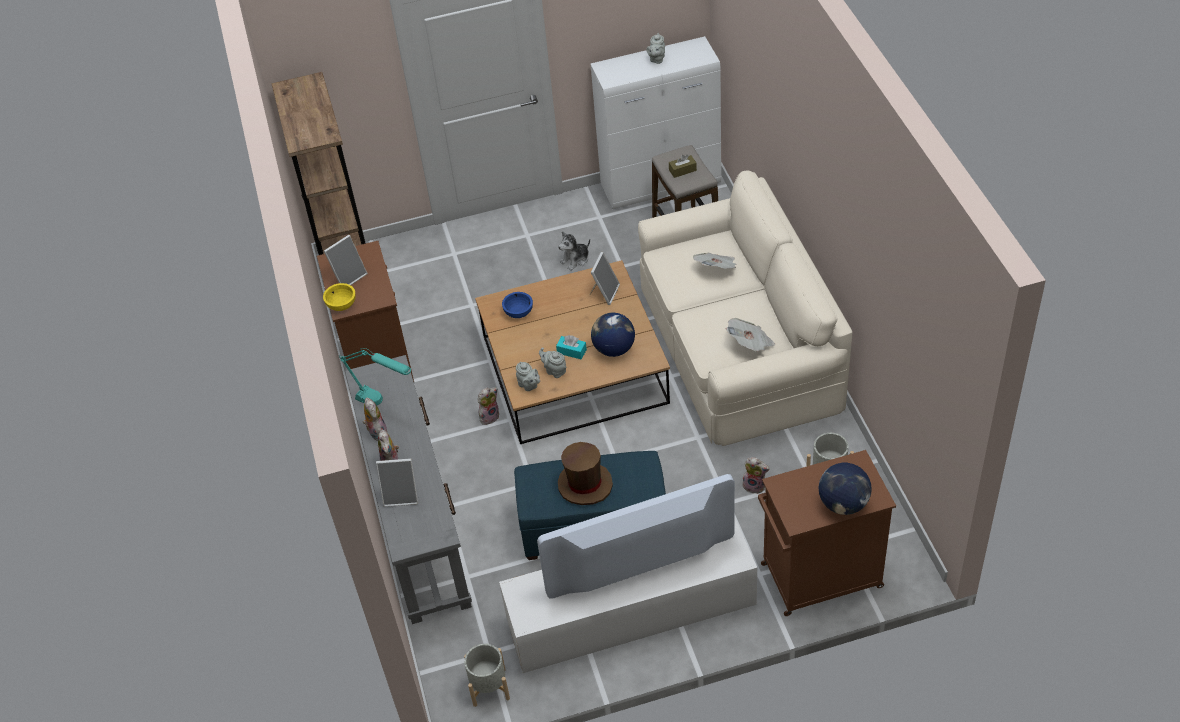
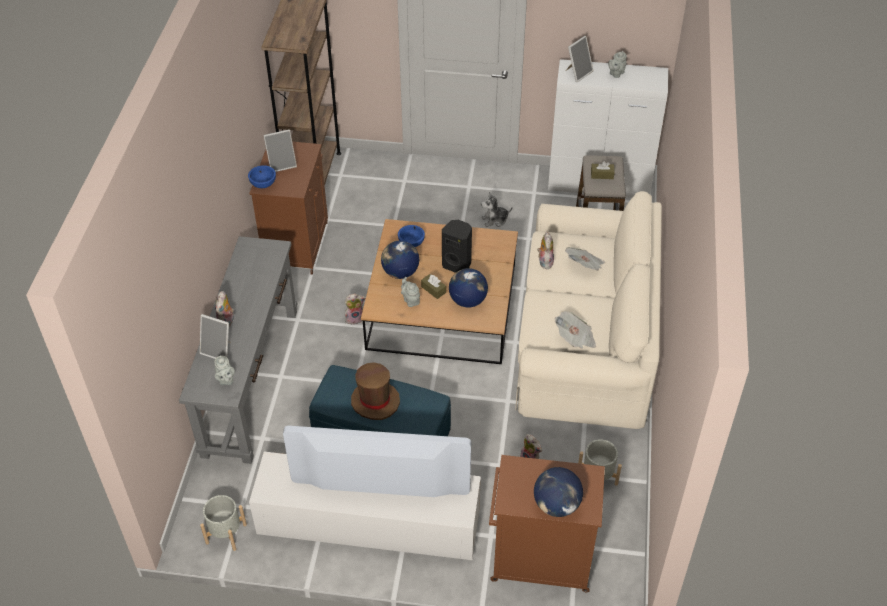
camera: 20 degrees right, 0 degrees up
(342, 304) = (263, 183): yellow bowl -> blue bowl
(376, 432) = (231, 293): plush toy -> plush toy (544, 261)
(384, 404) = (251, 273): turquoise table lamp -> none
(526, 347) = (400, 273): none -> globe
(529, 385) = (383, 304): grey teapot -> grey teapot (225, 380)
(571, 351) = (433, 289): turquoise tissue box -> brown tissue box
(581, 317) = (457, 265): none -> black speaker
(604, 292) = (488, 252): picture frame -> picture frame (578, 73)

